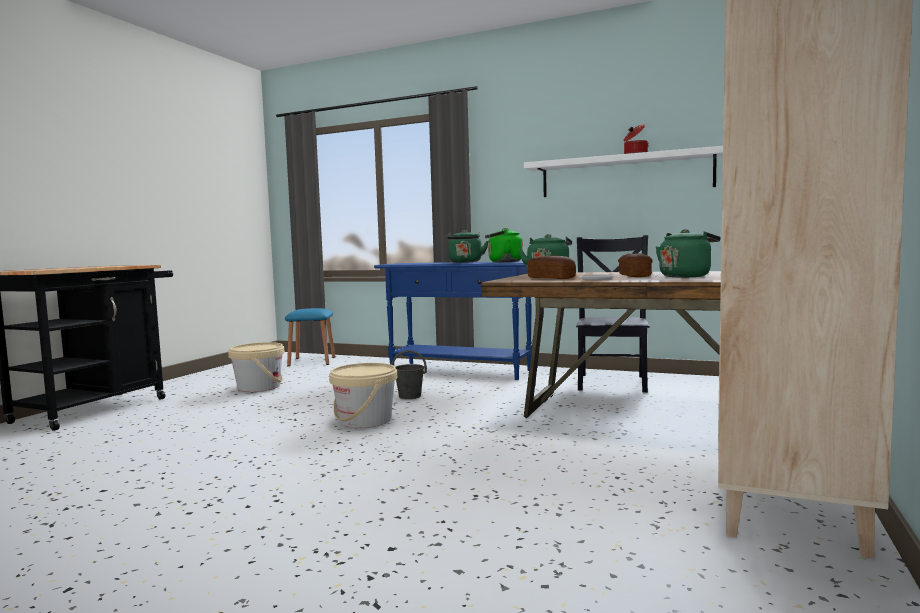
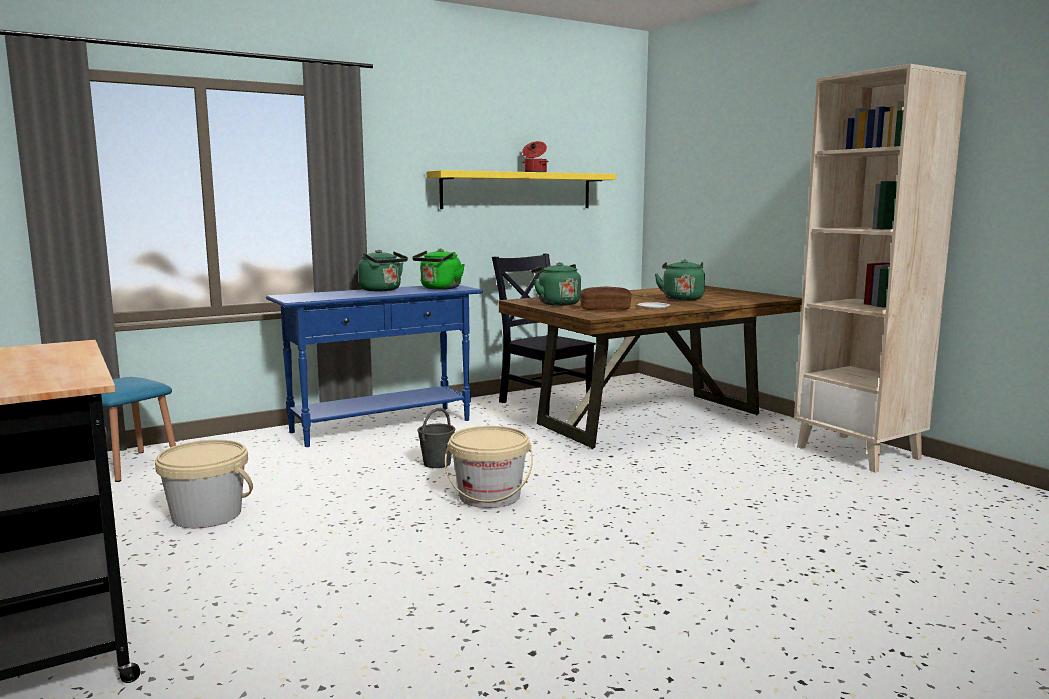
camera: 55 degrees left, 5 degrees up
(625, 175) = (518, 190): white shelf -> yellow shelf
(634, 276) = (643, 300): bread -> none

